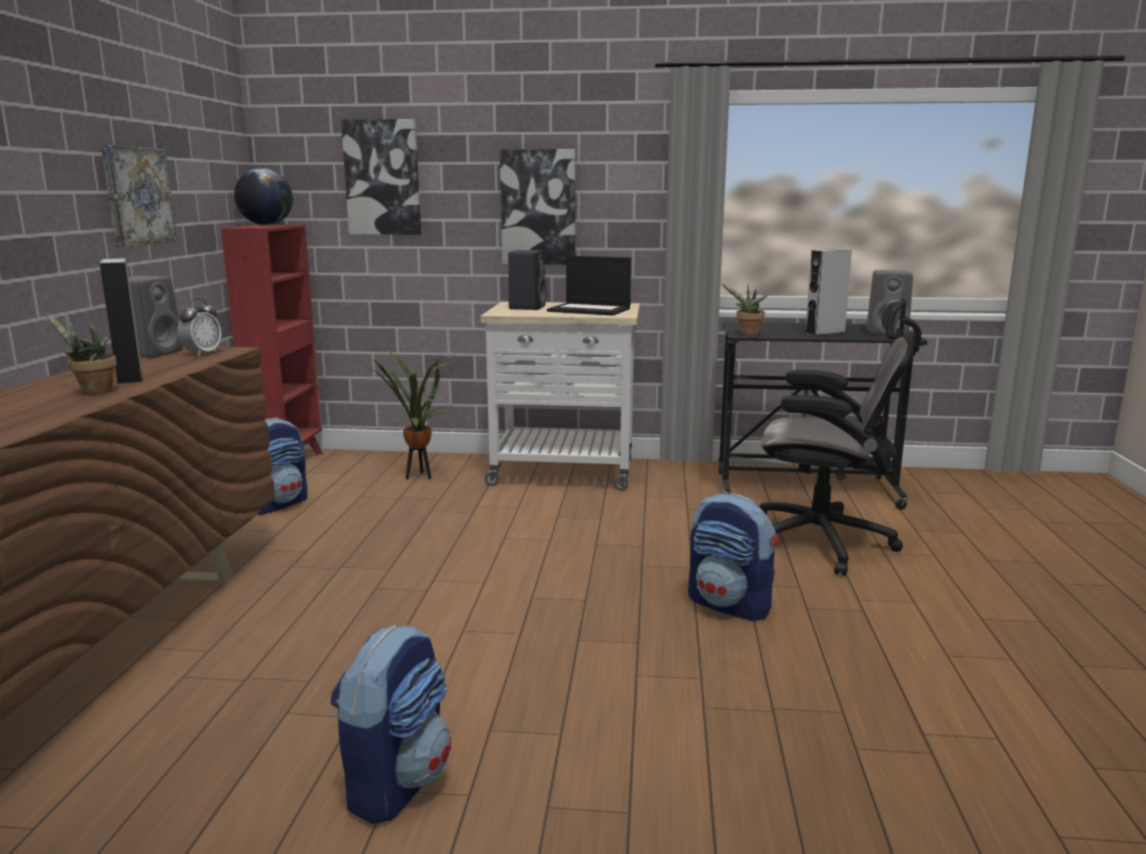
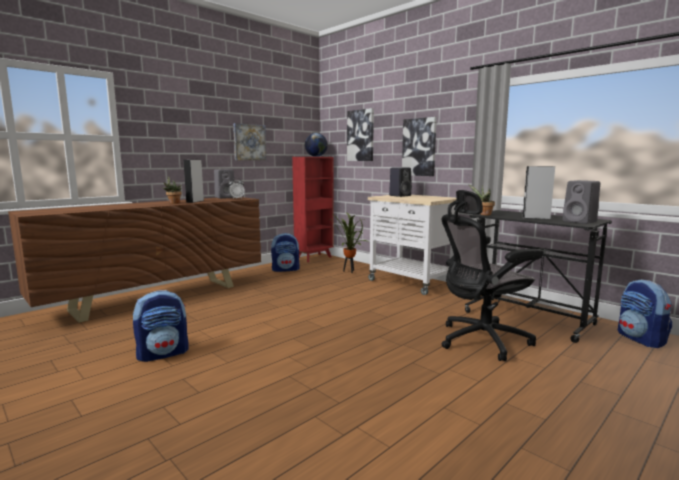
camera: 40 degrees right, 5 degrees down
(590, 310) = (423, 198): laptop -> none
(730, 605) = (378, 349): backpack -> backpack (641, 339)
(820, 542) = (483, 341): office chair -> office chair turned 105 degrees clockwise

